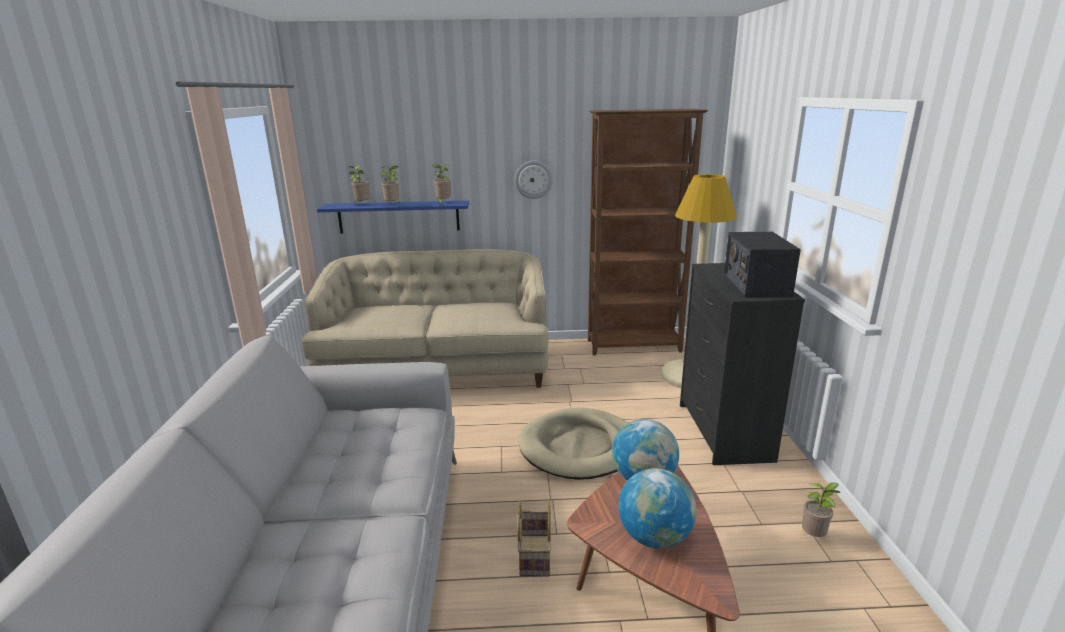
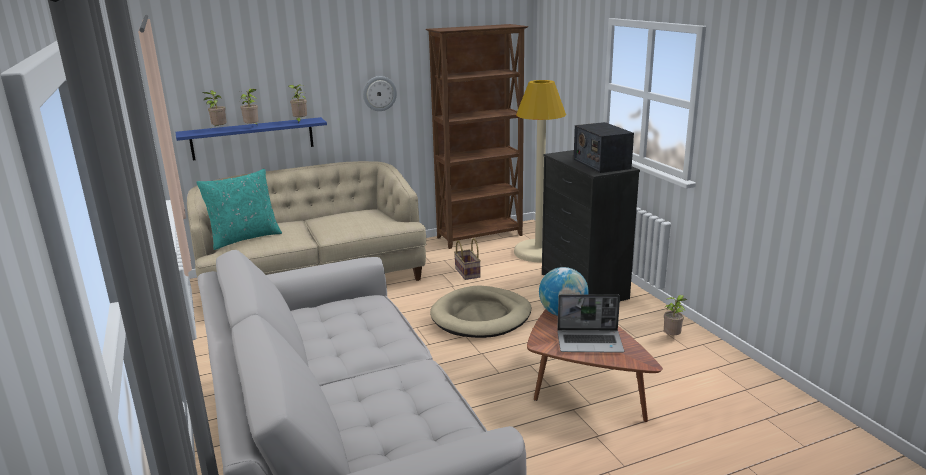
camera: 20 degrees left, 0 degrees up
(362, 317) = (244, 238): none -> turquoise pillow
(534, 554) = (491, 388): basket -> basket (466, 272)
(654, 537) = (590, 342): globe -> laptop

